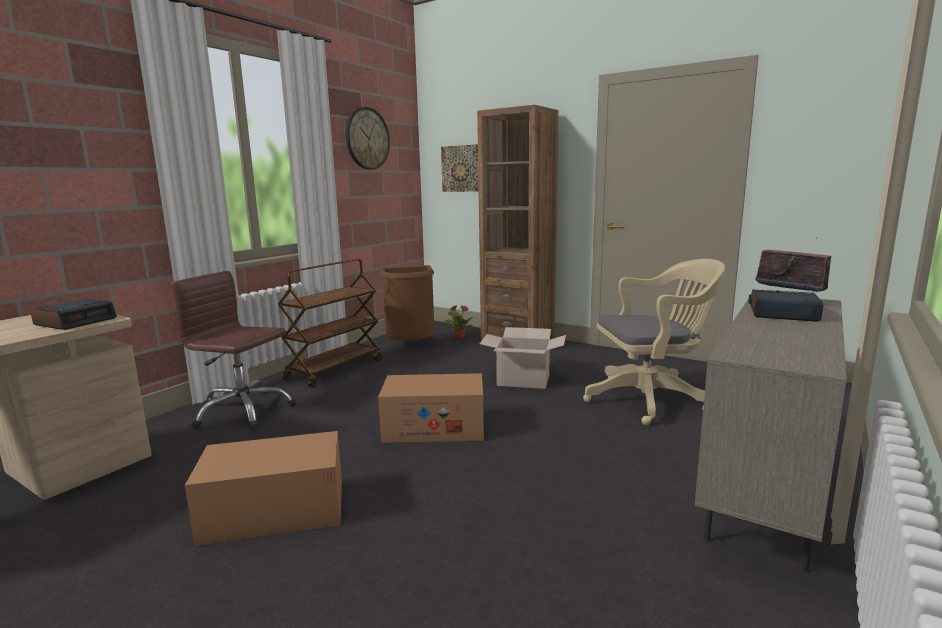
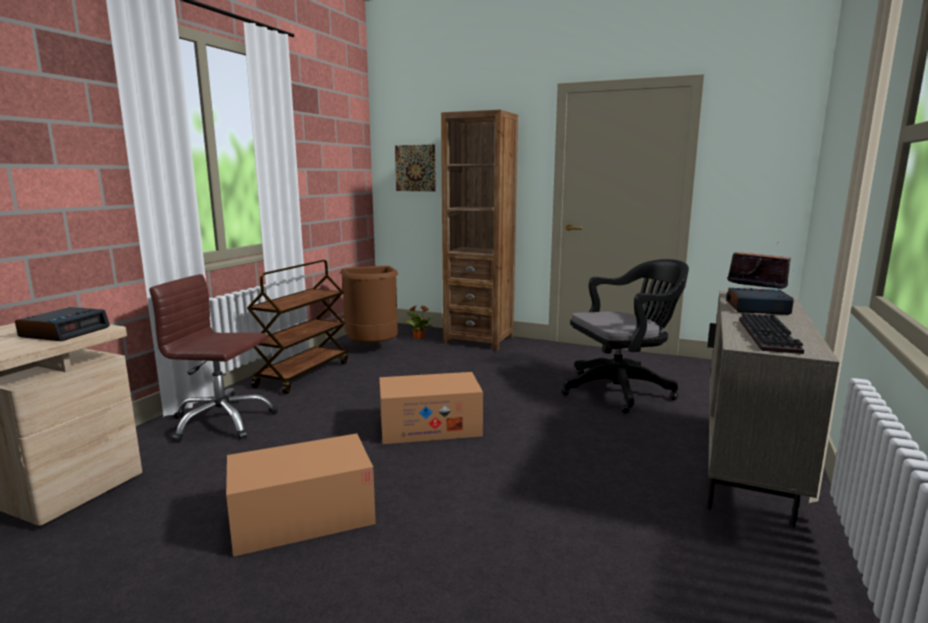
camera: 10 degrees left, 0 degrees up
(367, 138) = (324, 136): wall clock -> none
(523, 380) = (498, 377): cardboard box -> none
(651, 399) = (622, 390): beige office chair -> black office chair
(777, 346) = (771, 336): none -> keyboard

